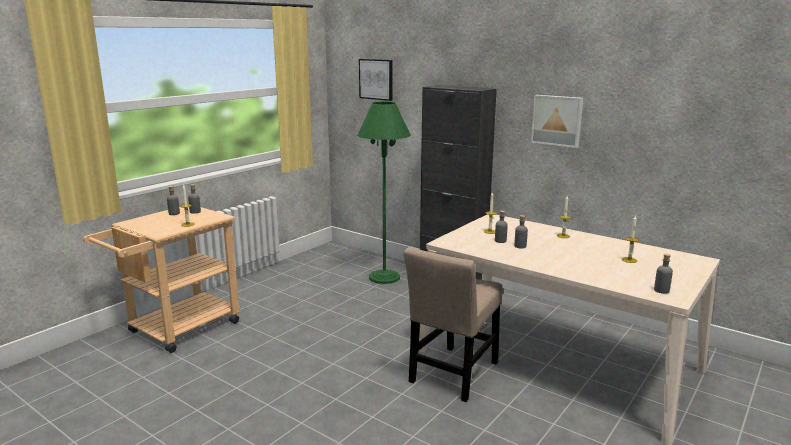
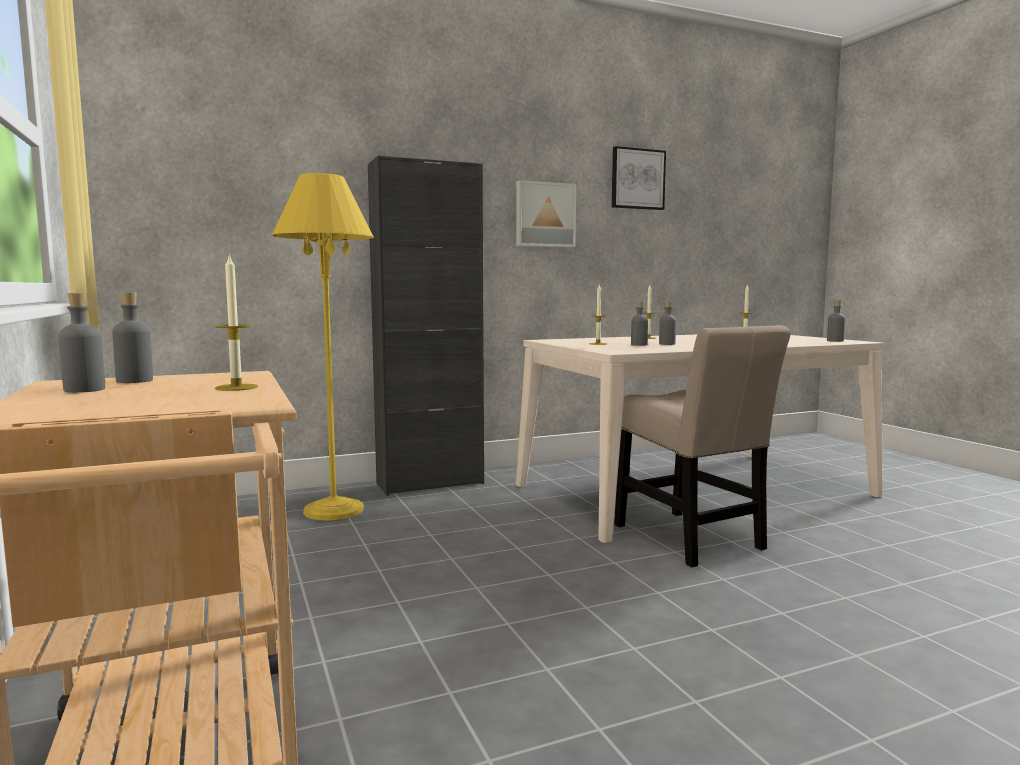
camera: 60 degrees left, 10 degrees down
(376, 79) = (217, 153): picture -> picture (637, 179)
(384, 277) = (333, 510): green floor lamp -> yellow floor lamp

